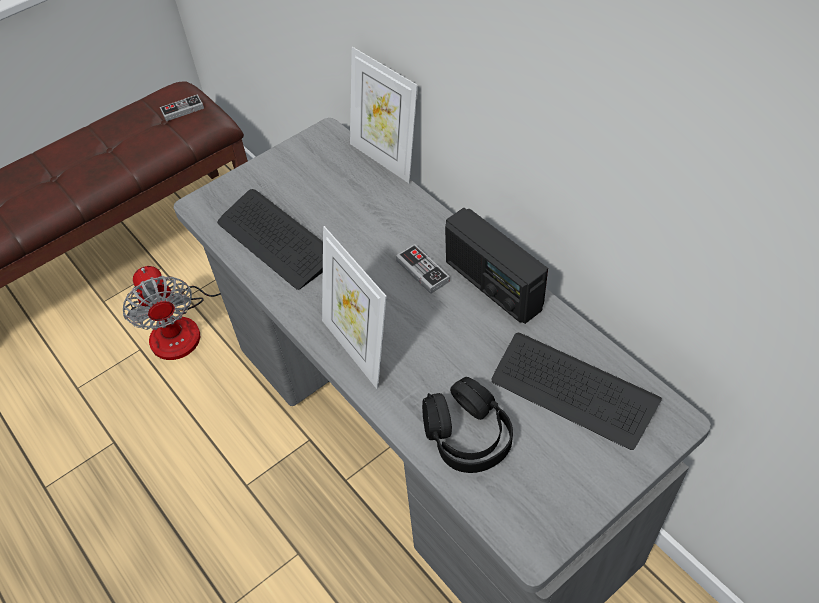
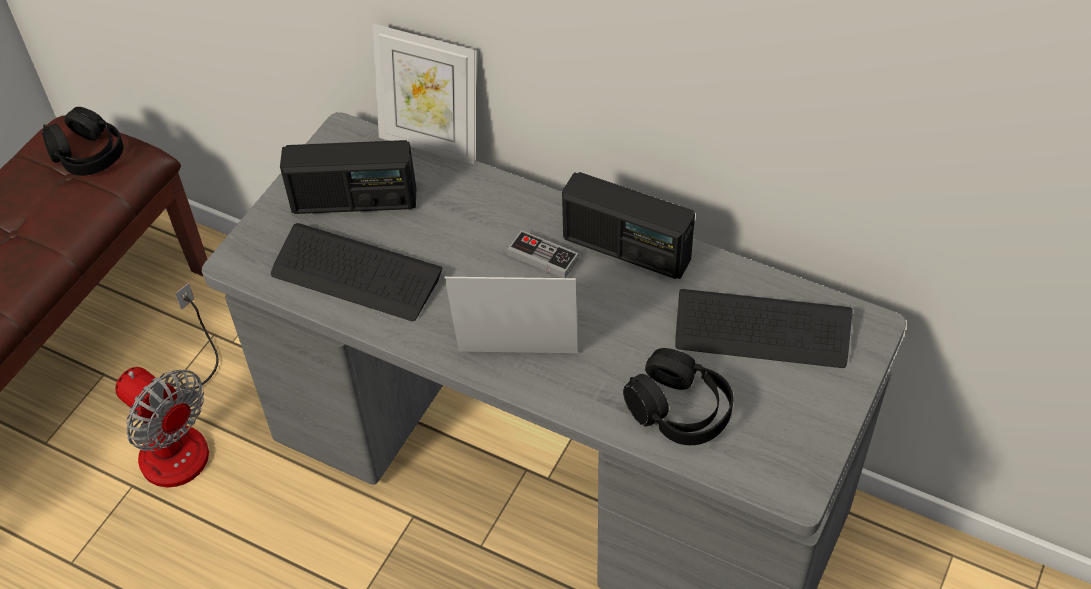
camera: 25 degrees left, 0 degrees up
(182, 110) = (88, 154): game controller -> black headphones
(306, 185) = (354, 201): none -> radio
(358, 348) = (517, 361): picture frame -> picture frame turned 150 degrees clockwise

